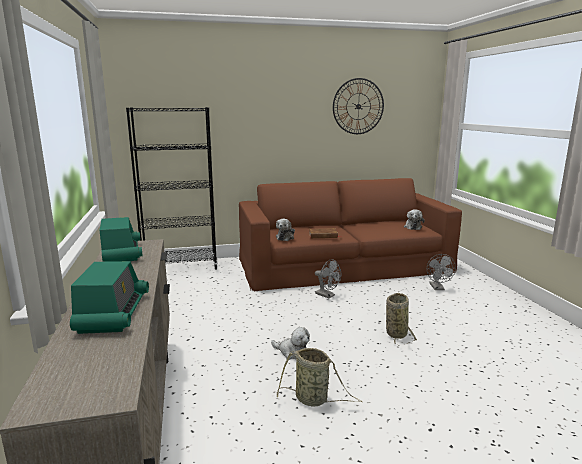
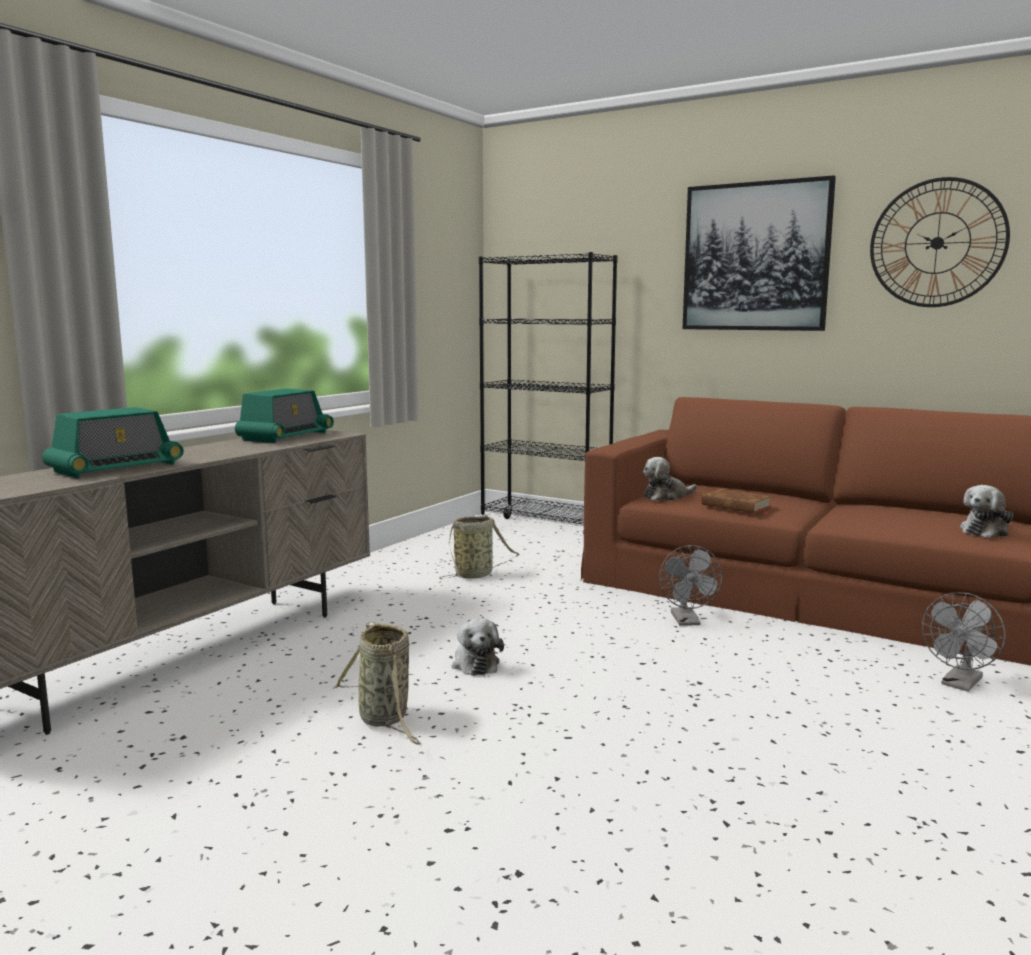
camera: 45 degrees right, 5 degrees down
(281, 110) = (755, 257): none -> picture
(396, 333) = (689, 707): basket -> basket (476, 574)

